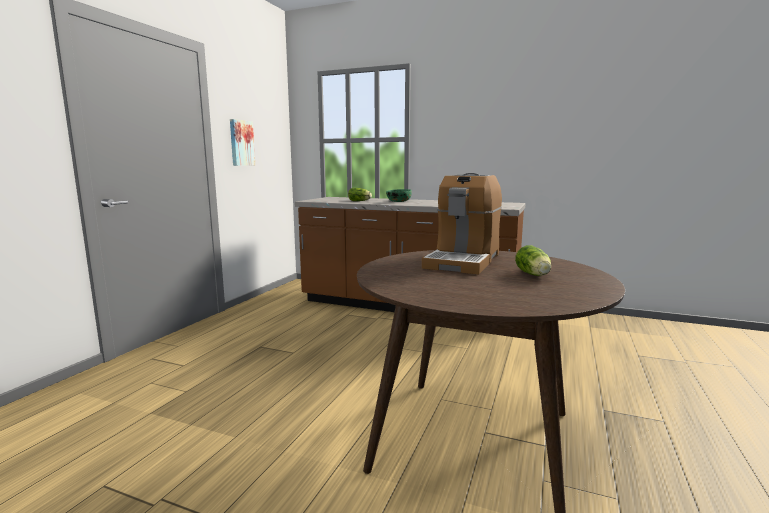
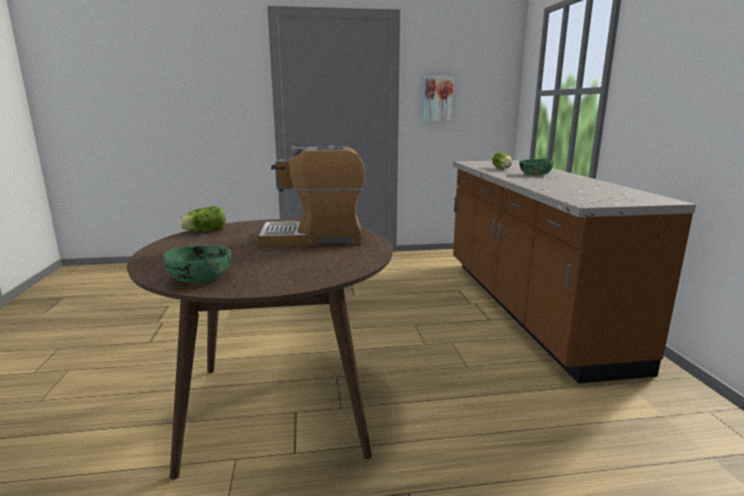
camera: 60 degrees right, 5 degrees up
(533, 275) = (274, 262): lettuce -> lettuce (203, 231)
(570, 294) = (201, 278): none -> green bowl

